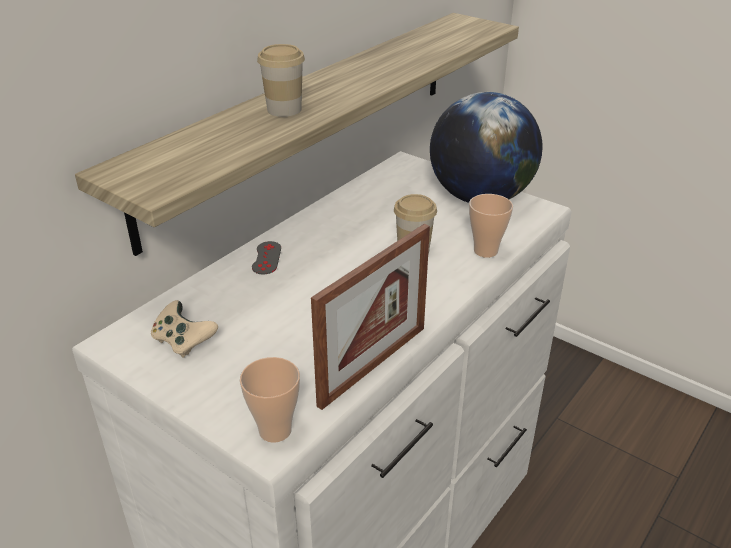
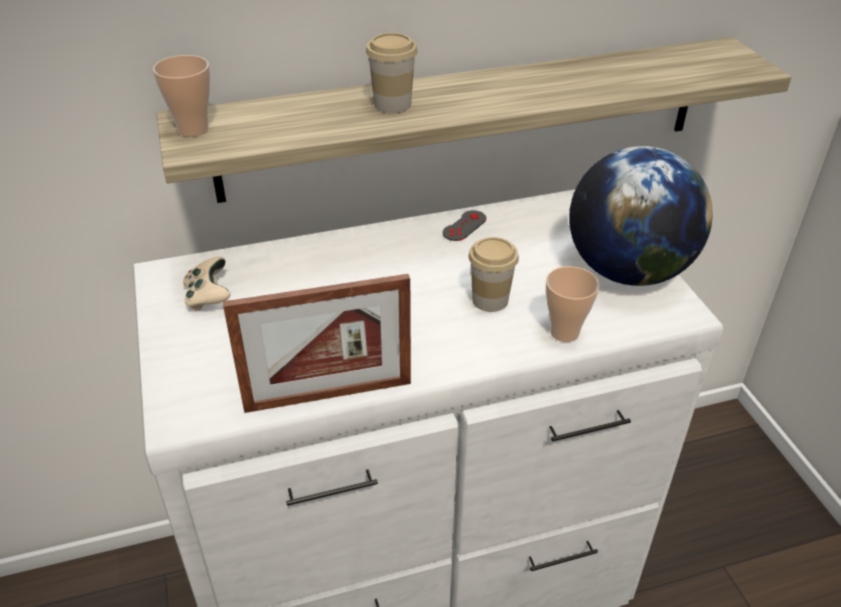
camera: 35 degrees right, 5 degrees up
(266, 258) = (350, 249): grey game controller -> grey game controller (464, 226)
(275, 430) = (192, 410): cup -> cup (193, 129)

